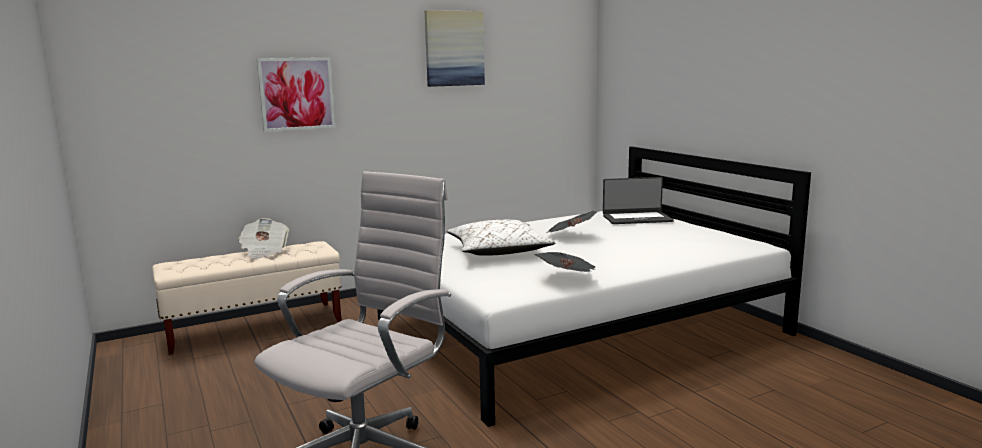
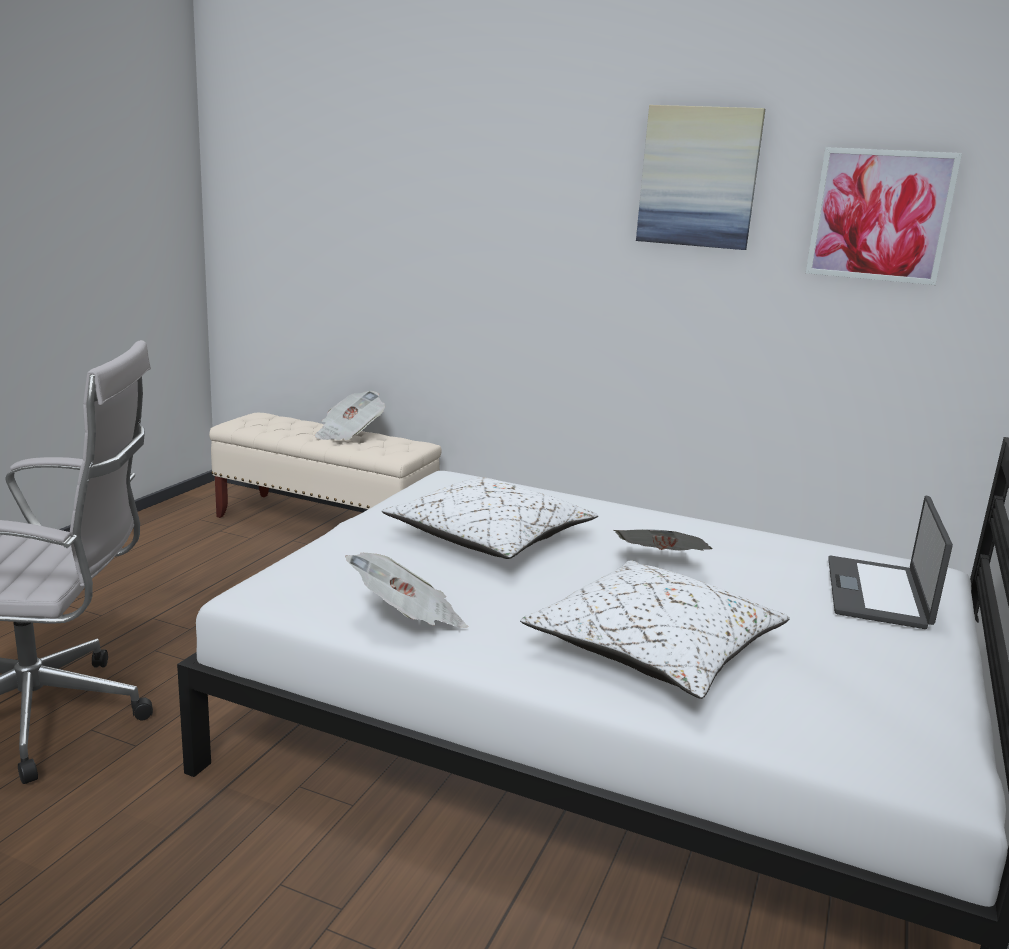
camera: 50 degrees right, 5 degrees up
(296, 94) = (438, 228): picture -> picture (880, 215)
(636, 218) = (879, 593): laptop -> laptop turned 60 degrees clockwise
(644, 252) = (655, 650): none -> white pillow

